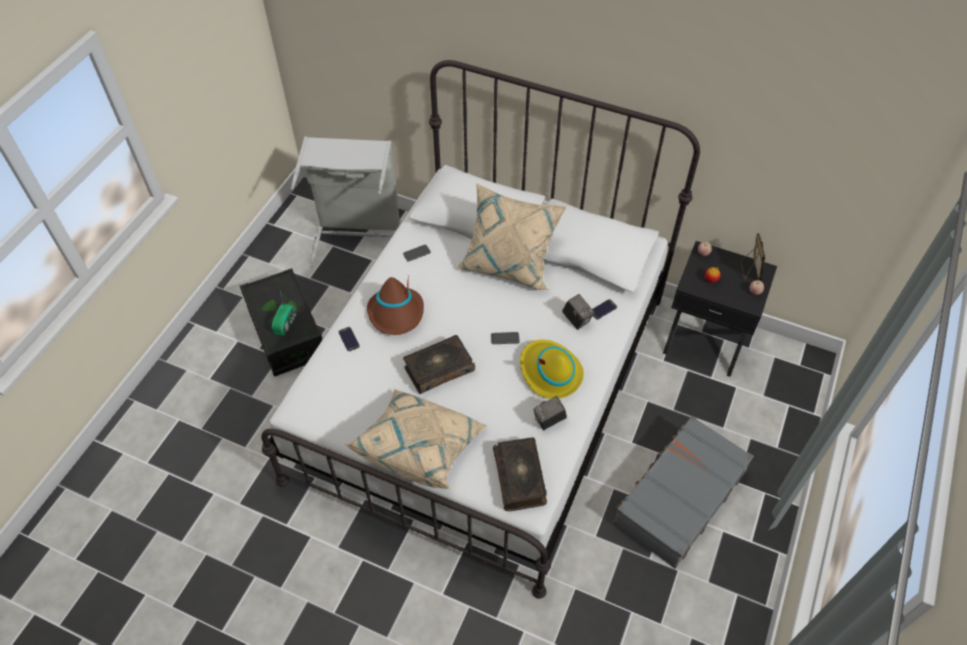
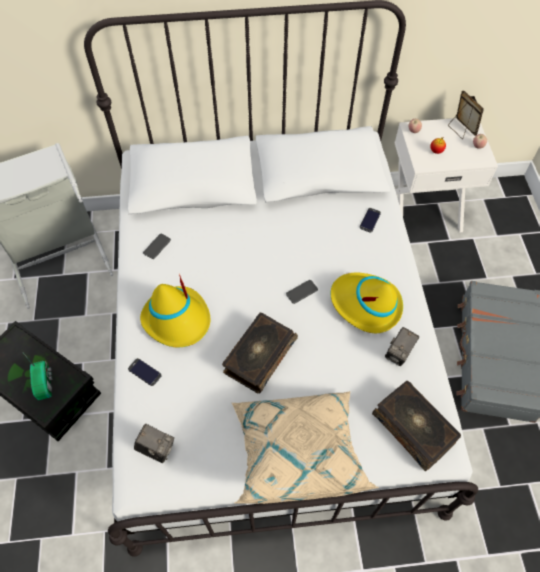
camera: 30 degrees left, 5 degrees up
(396, 313) = (177, 319): brown hat -> yellow hat
(509, 263) = (255, 215): beige pillow -> none
(576, 319) = (354, 241): camera -> camera (156, 448)
(705, 339) = (423, 210): black nightstand -> white nightstand

